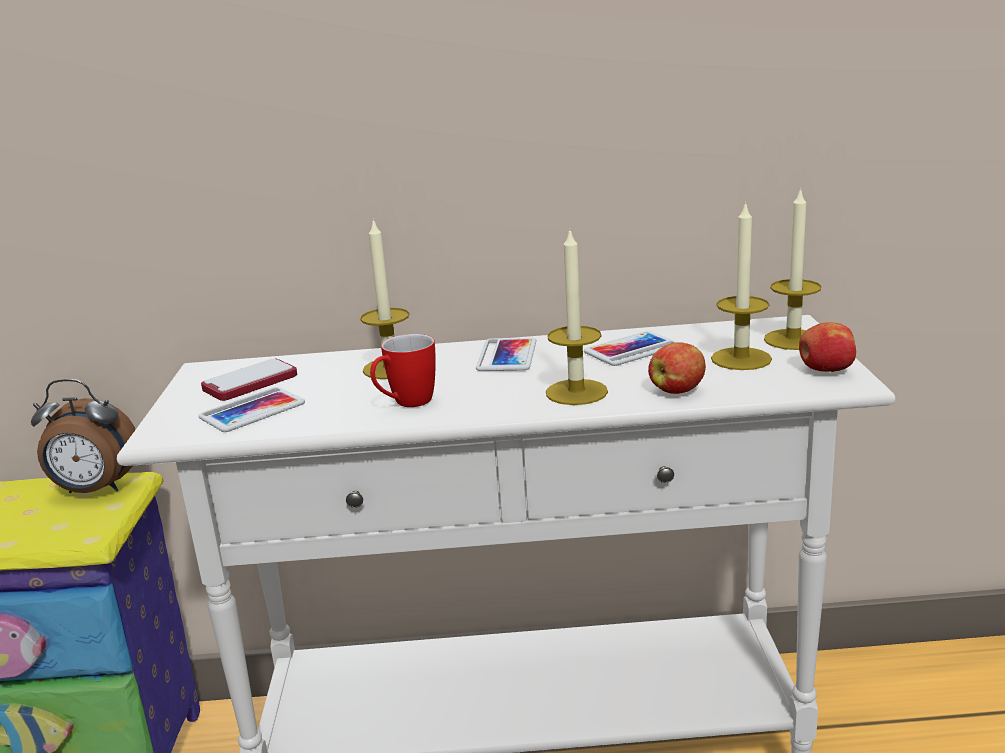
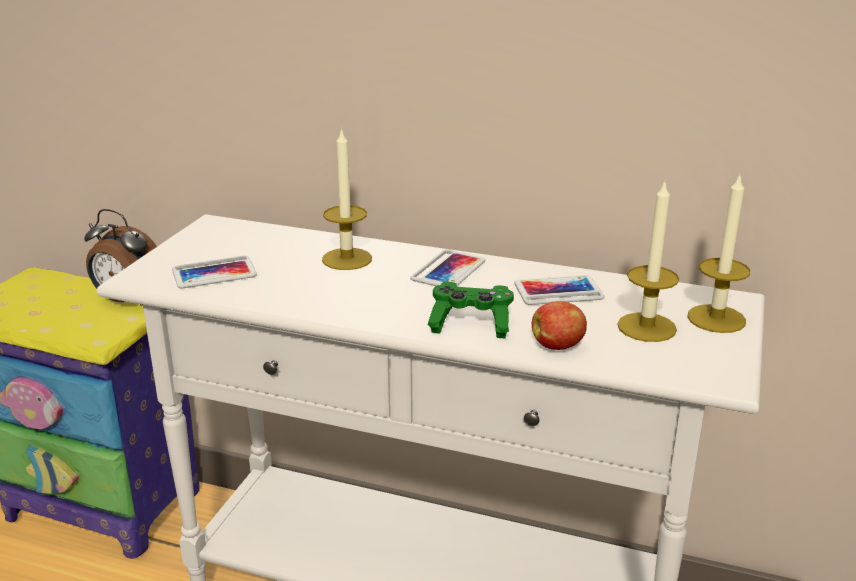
camera: 20 degrees right, 5 degrees up
(250, 382) = (234, 245): phone -> none
(405, 404) = (328, 298): mug -> none
(576, 392) = (471, 323): candle -> green game controller
(825, 370) = (713, 361): apple -> none

